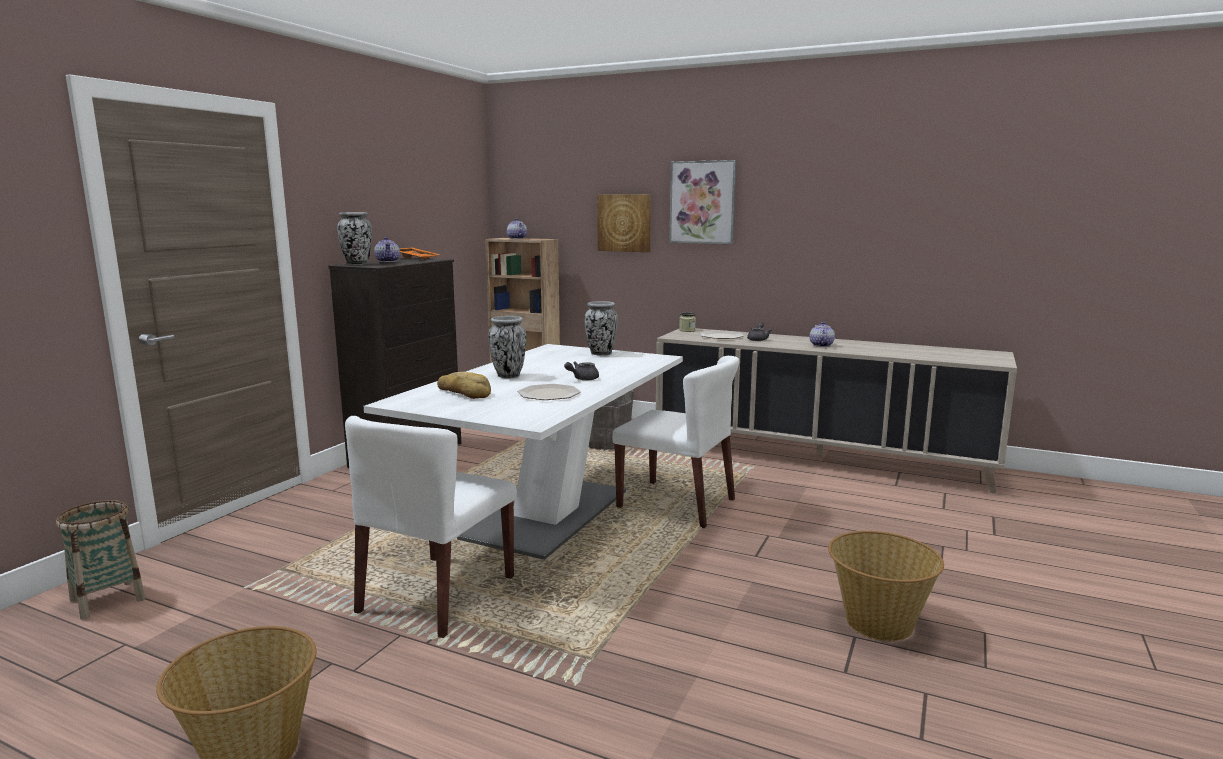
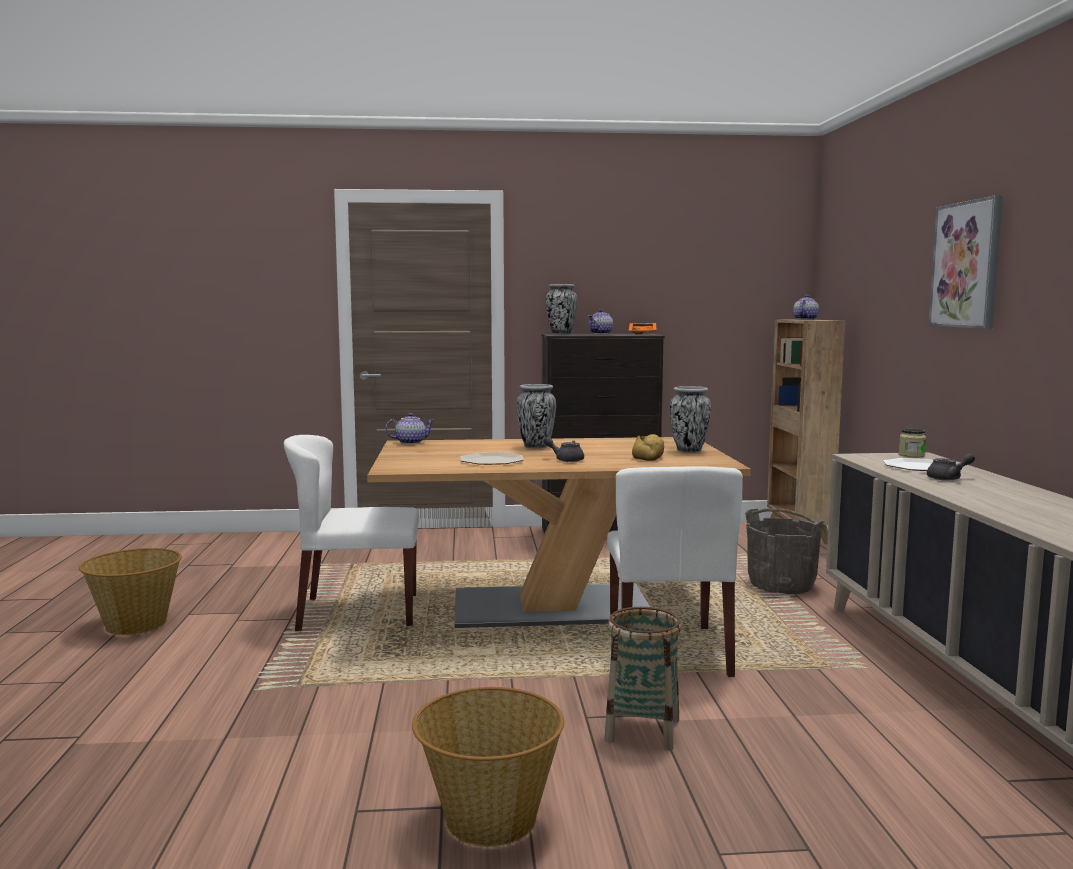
camera: 60 degrees right, 5 degrees down
(108, 599) = (278, 544): basket -> basket (642, 730)
(464, 392) = (459, 447): bread -> bread (650, 455)
(547, 515) = (551, 607): white dining table -> brown dining table
(624, 223) = (900, 298): picture -> none
(820, 345) = (1003, 501): teapot -> teapot (410, 442)

